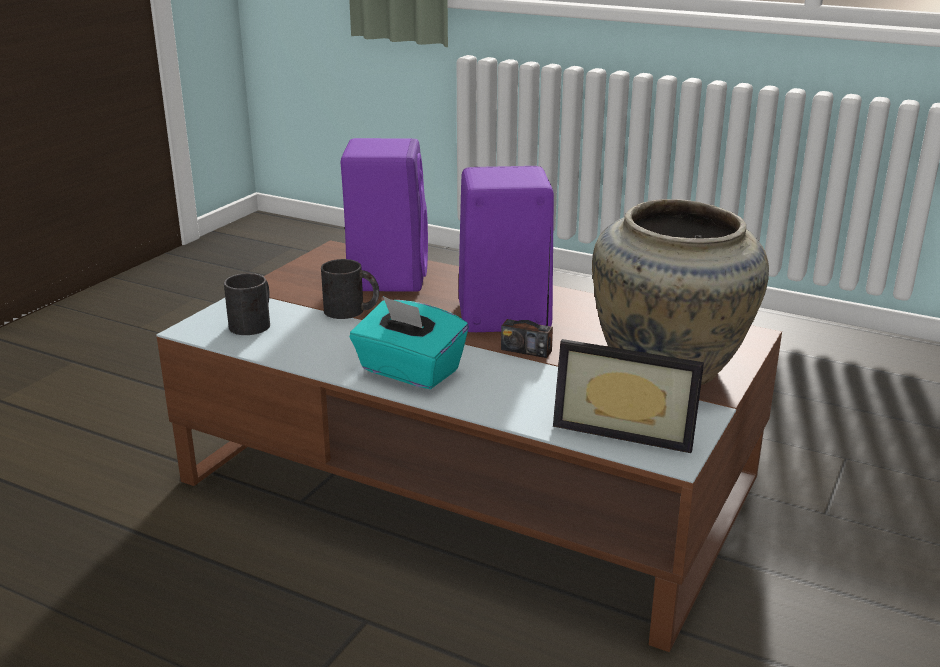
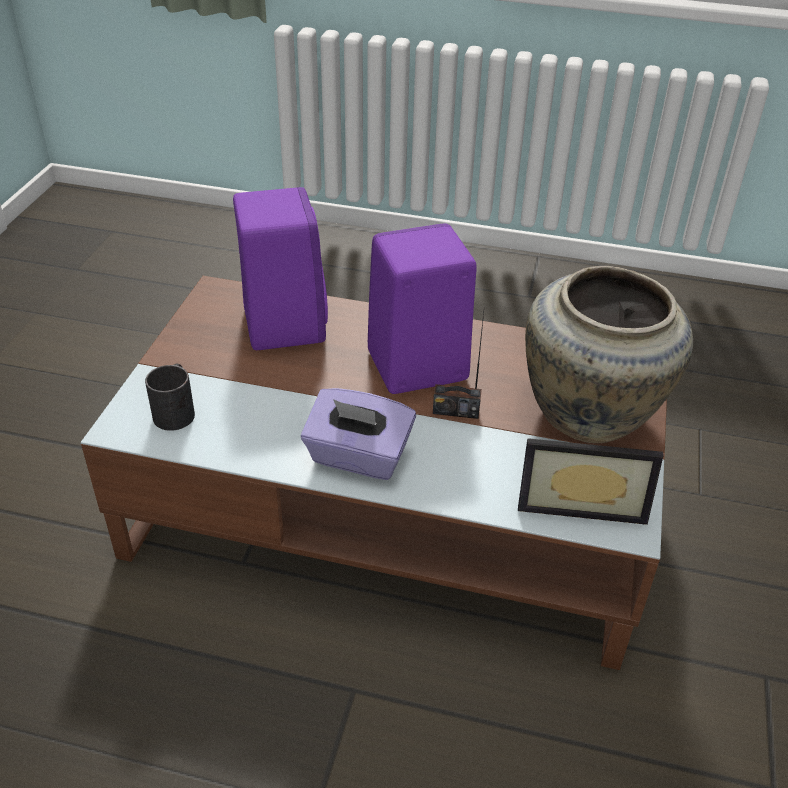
camera: 15 degrees left, 15 degrees up
(352, 311) = (268, 379): black mug -> none
(409, 371) = (358, 457): turquoise tissue box -> purple tissue box

